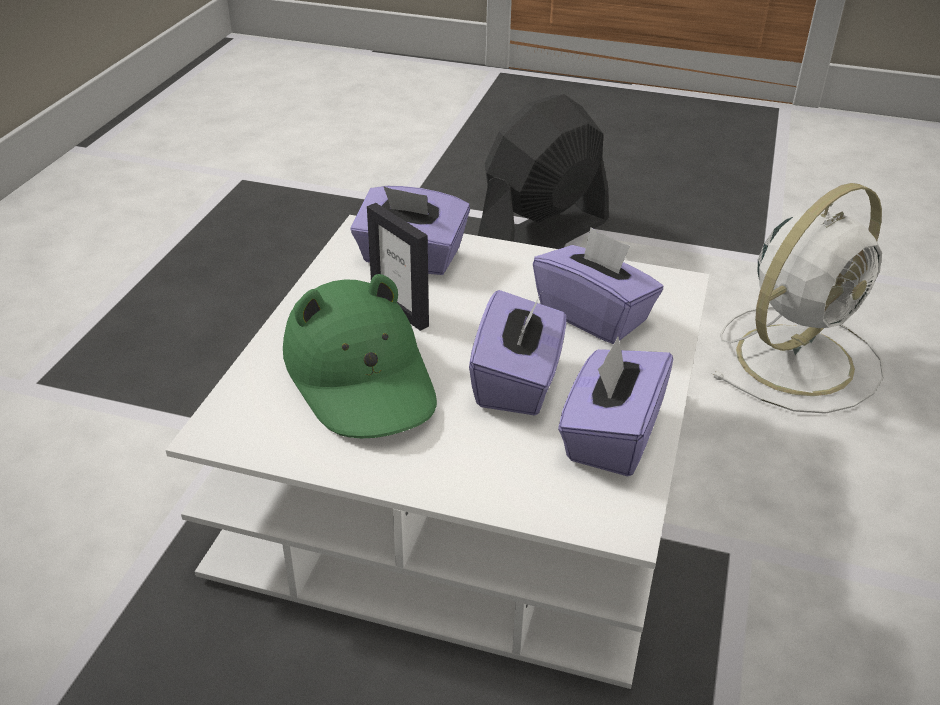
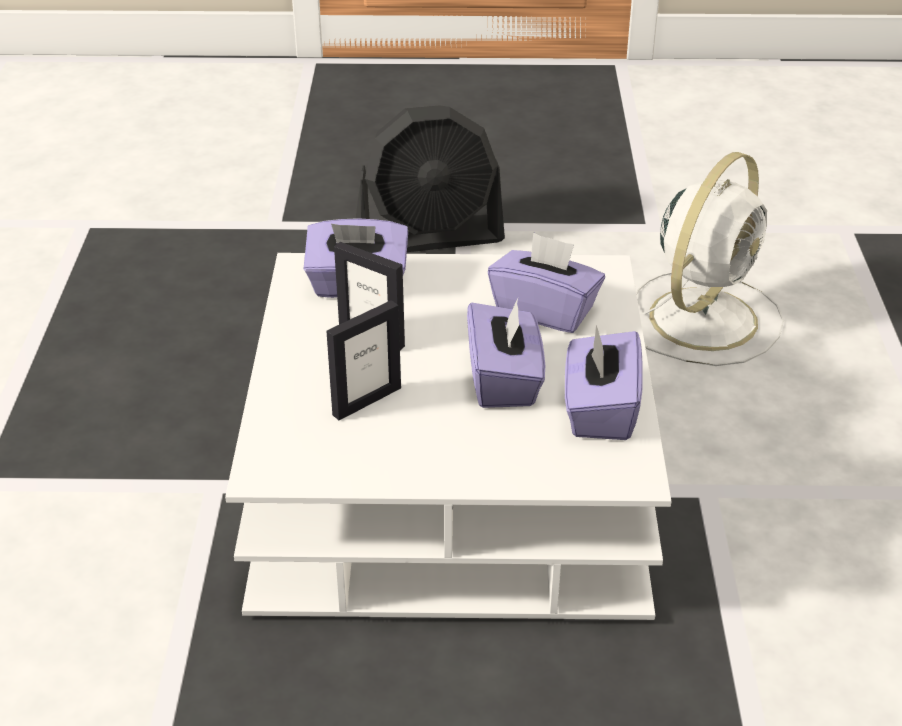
camera: 15 degrees left, 0 degrees up
(361, 376) = (366, 401): green hat -> picture frame
(542, 234) = (430, 237): black fan -> black fan turned 135 degrees counterclockwise

